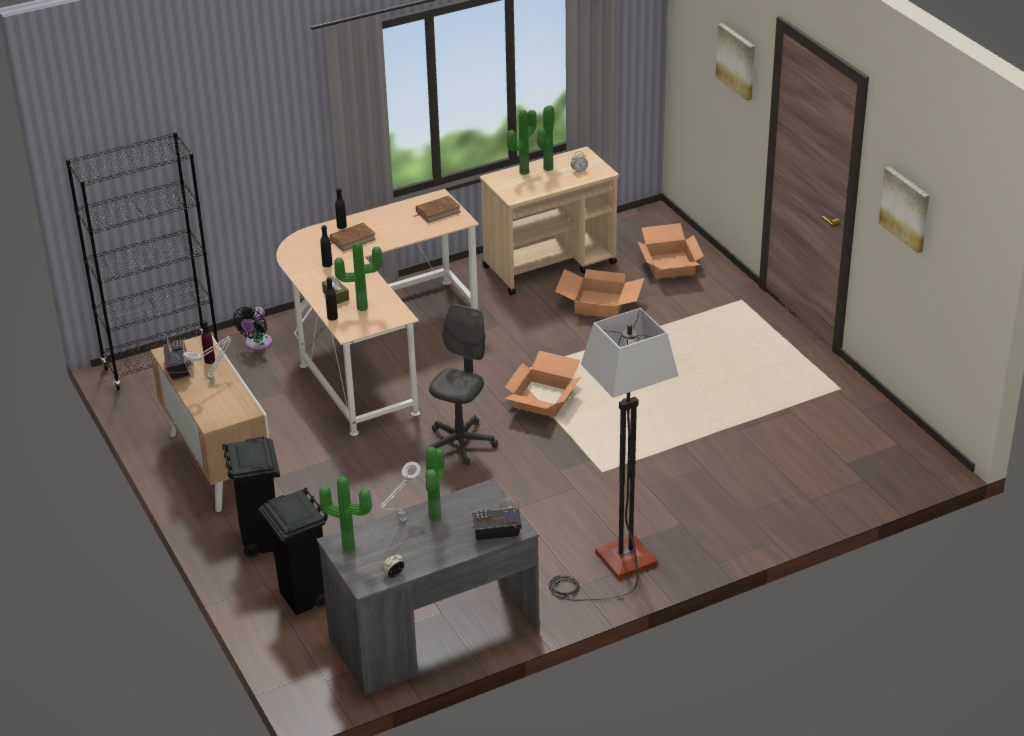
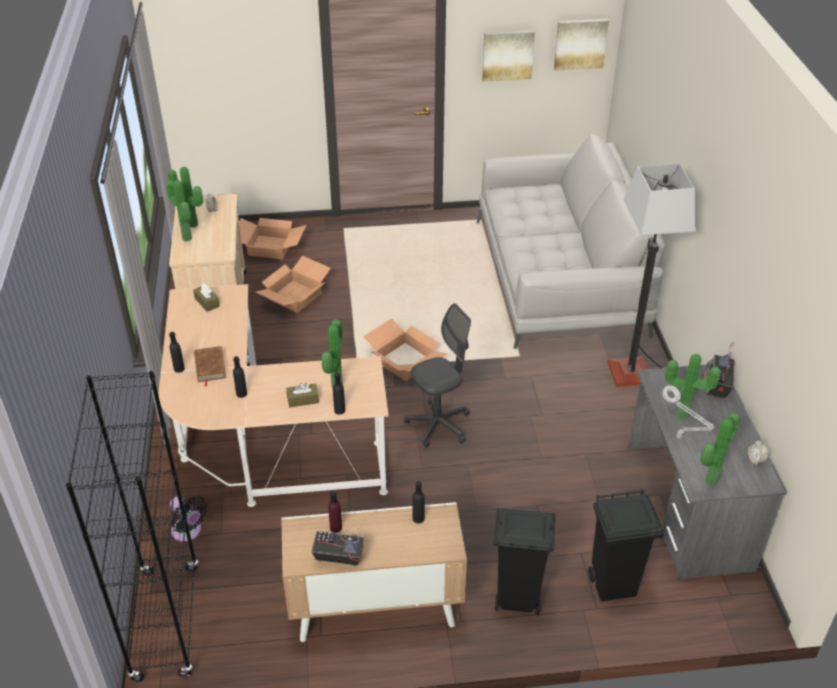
camera: 70 degrees left, 5 degrees up
(212, 381) = (376, 533): grey table lamp -> none
(238, 398) = (418, 518): none -> black bottle
(438, 211) = (207, 302): brown book -> brown tissue box
(460, 443) = (438, 425): grey office chair -> grey office chair turned 105 degrees clockwise
(737, 61) = (265, 48): picture -> picture (580, 43)
(768, 473) = (559, 278): none -> grey sofa

